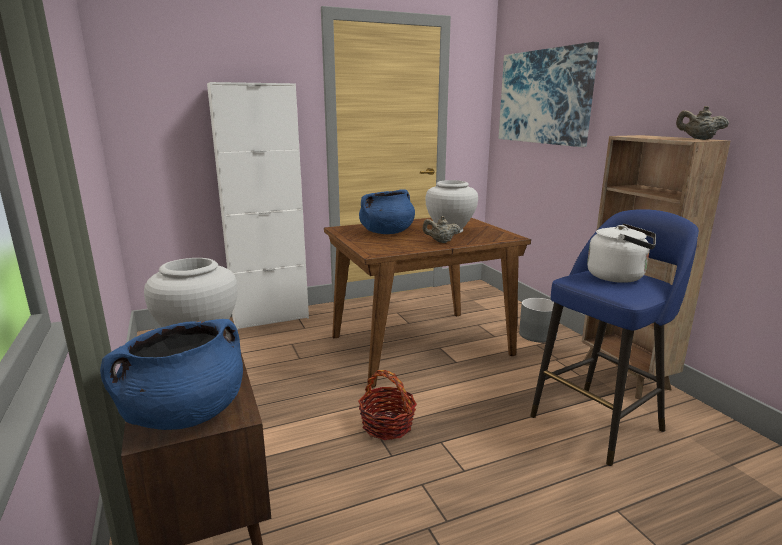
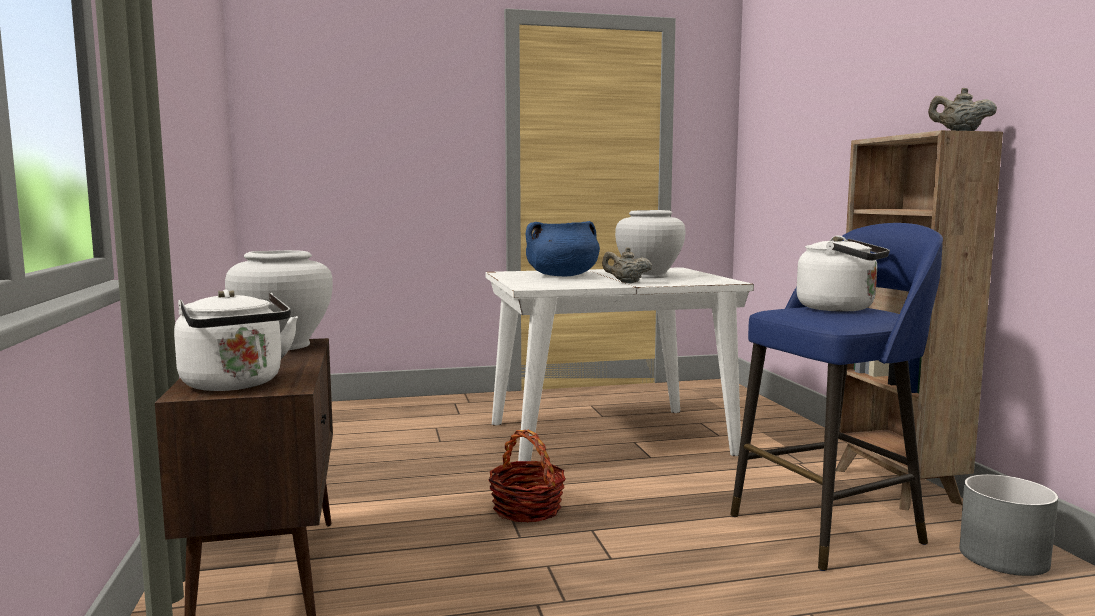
camera: 10 degrees right, 10 degrees down
(185, 414) = (235, 385): blue cooking pot -> white kettle
(270, 318) = (419, 402): white cabinet -> none
(419, 346) = (606, 439): brown dining table -> white dining table
(538, 335) = (784, 437): grey planter -> grey planter (1004, 558)
(544, 97) = (795, 111): picture -> none

